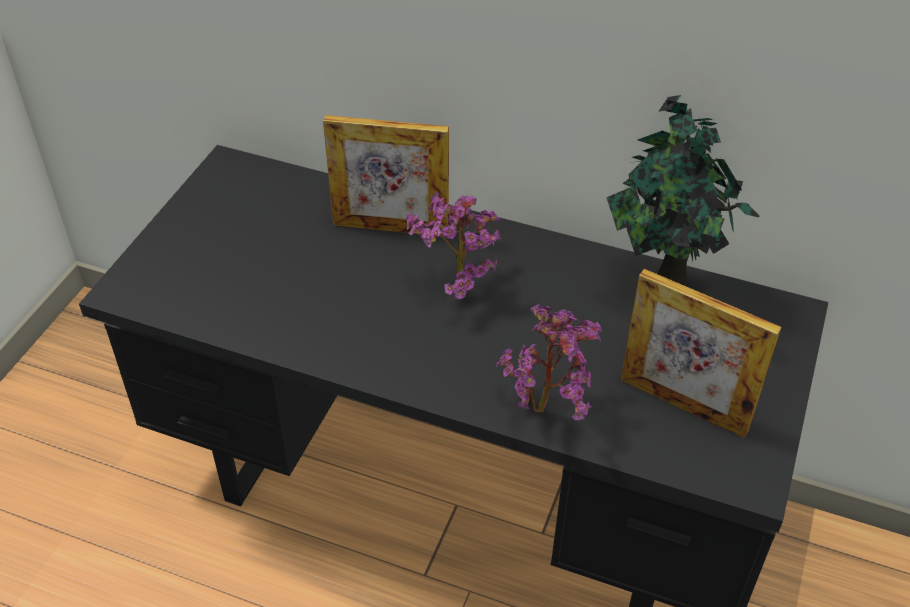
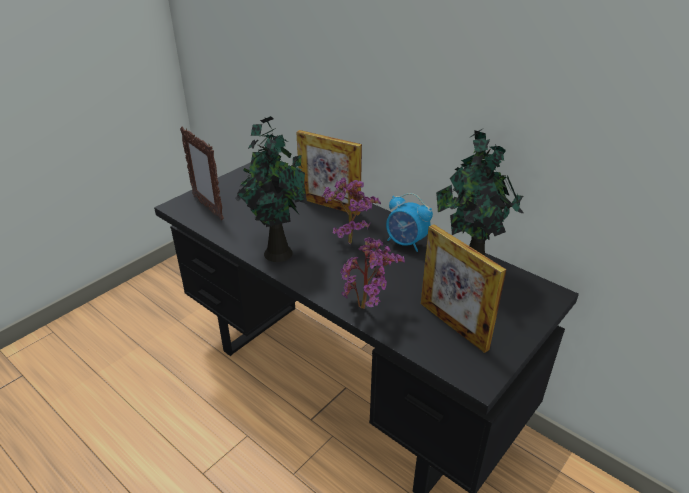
camera: 20 degrees right, 10 degrees down
(181, 281) = (208, 207): none -> picture frame
(351, 342) = (276, 252): none -> potted plant
(548, 273) = (406, 243): none -> alarm clock

